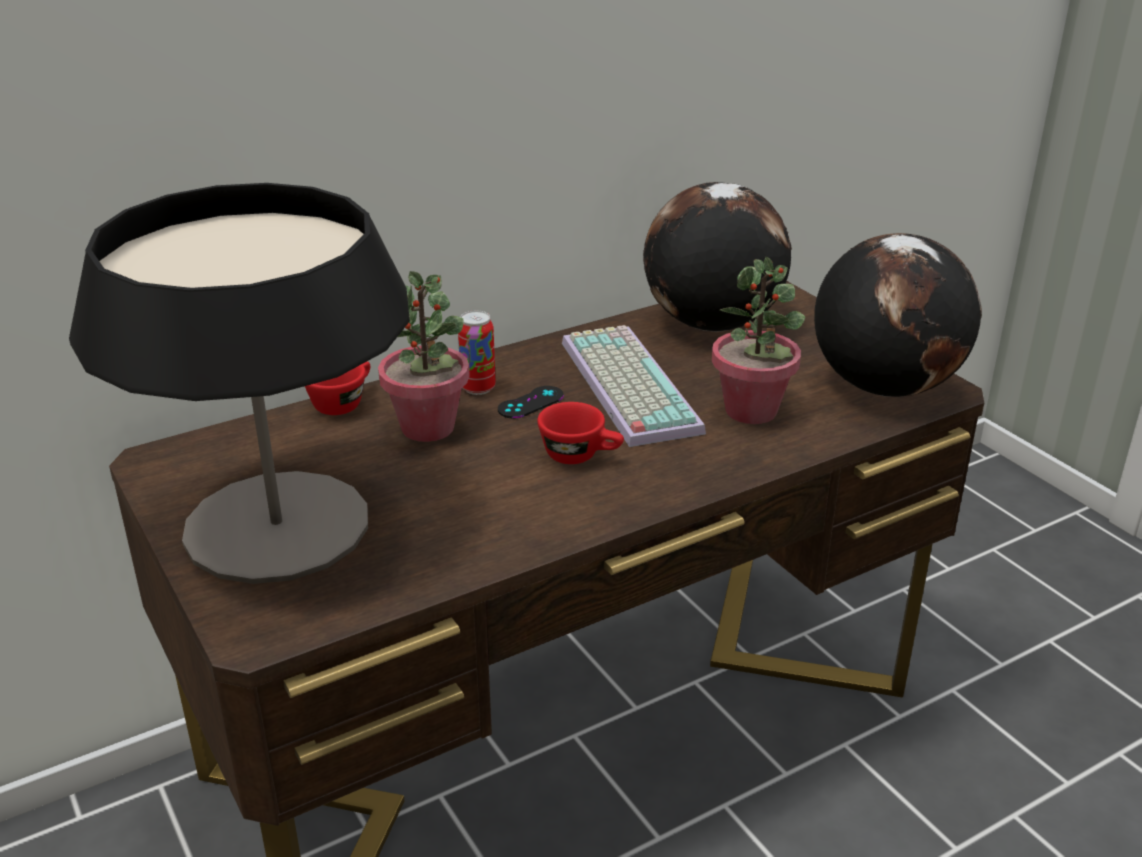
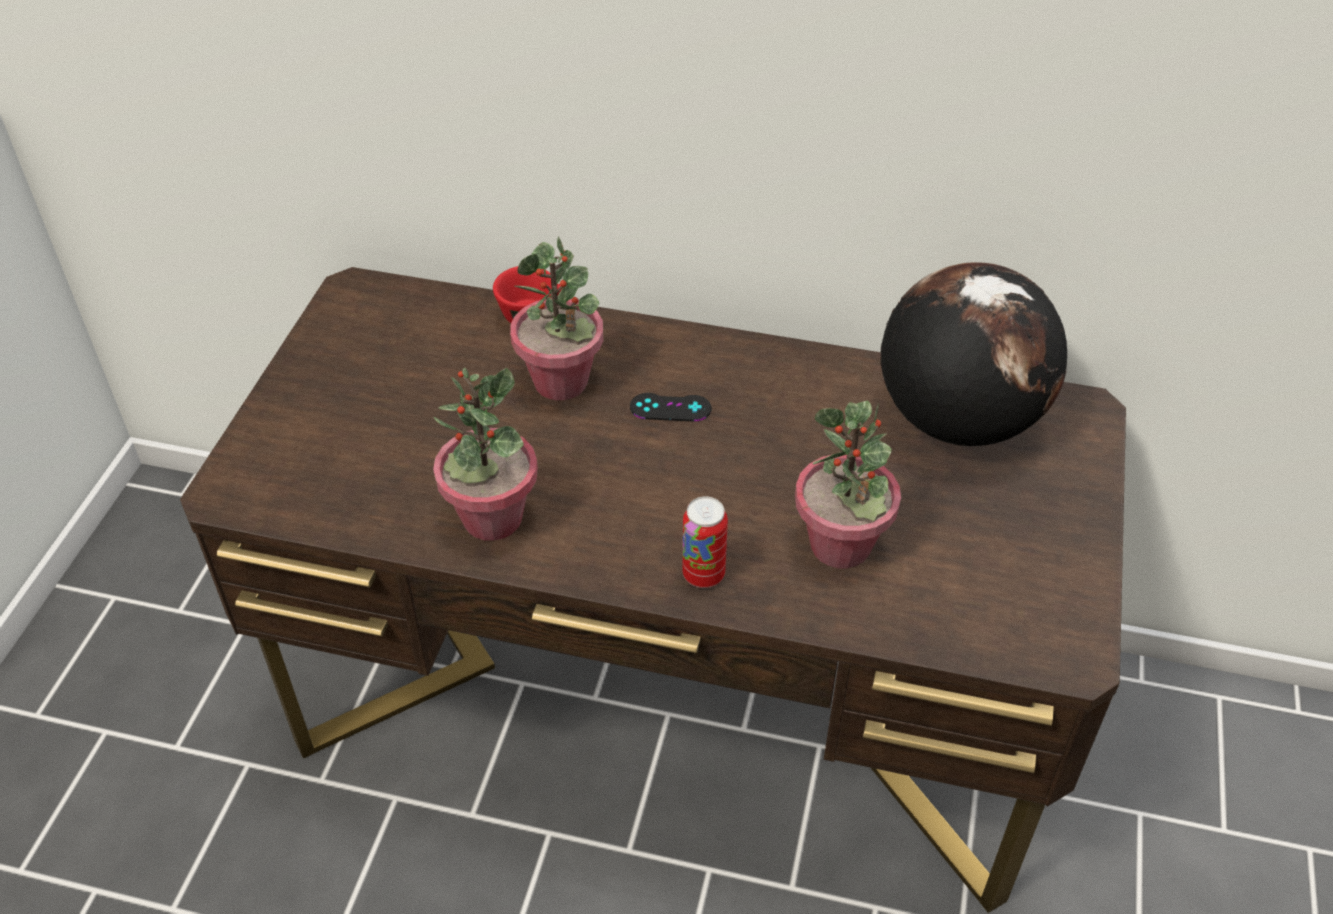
camera: 45 degrees right, 15 degrees up
(277, 526) = (350, 407): table lamp -> none
(478, 388) = (651, 364): can -> can (703, 575)
(509, 522) = (491, 518): none -> potted plant
(581, 455) = (631, 491): red cup -> none
(624, 385) = (772, 440): keyboard -> none
(884, 386) = (1014, 608): globe -> none

